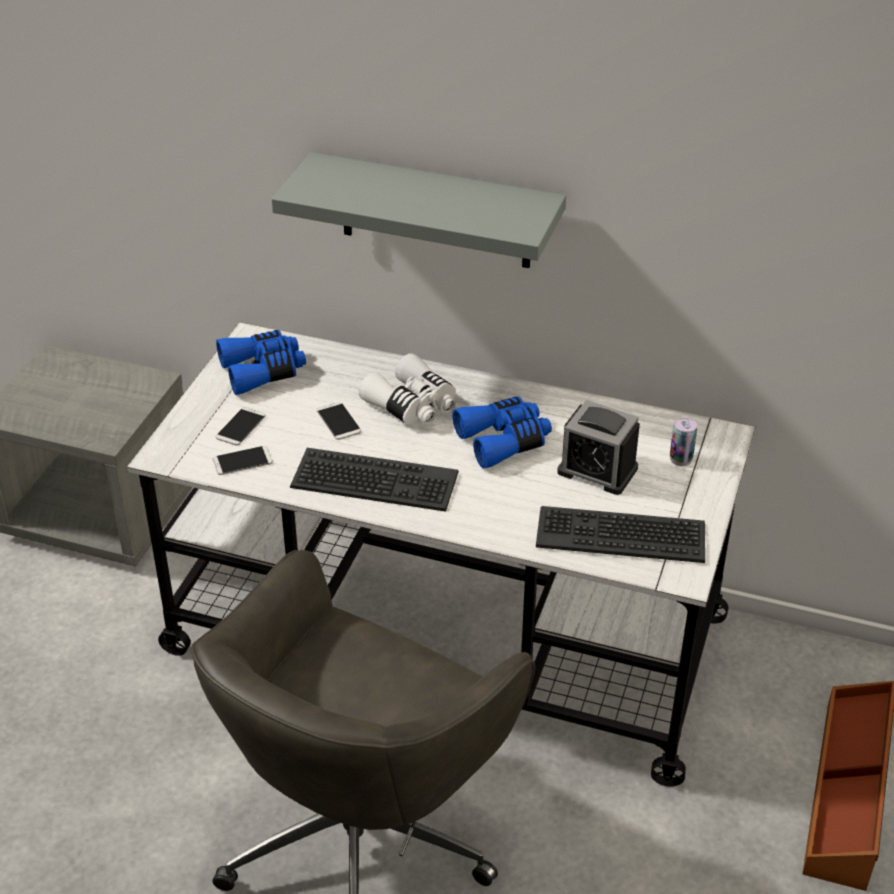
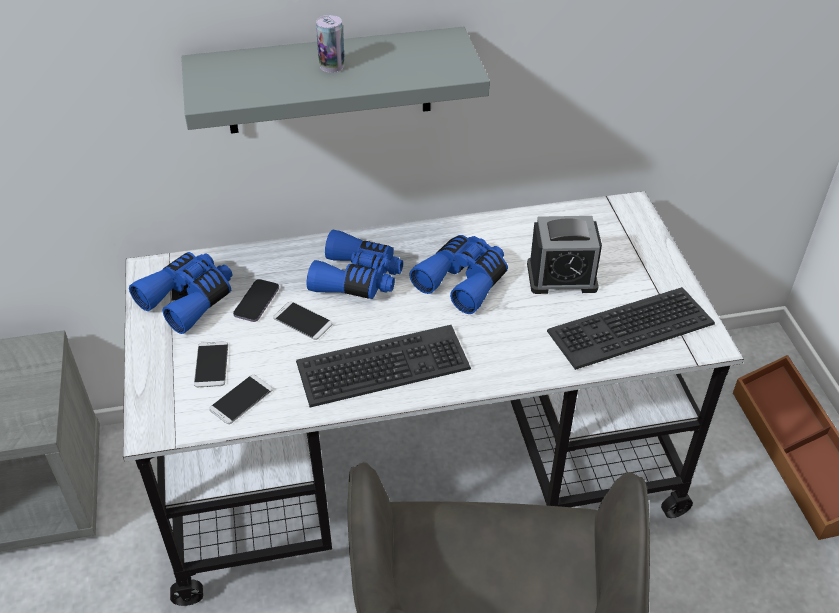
camera: 30 degrees left, 5 degrees up
(314, 393) = (257, 302): none -> phone
(413, 405) = (358, 278): white binoculars -> blue binoculars
(680, 459) = (616, 240): can -> can (332, 66)

